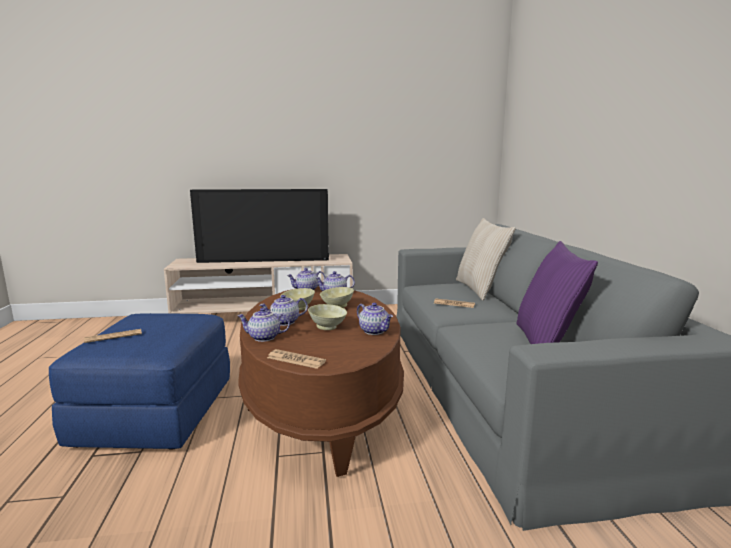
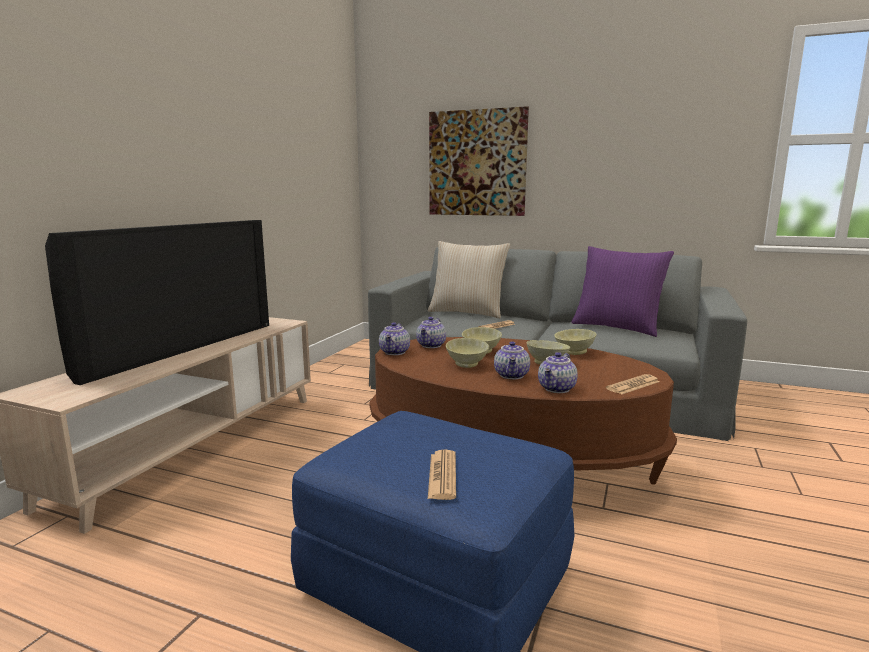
camera: 60 degrees left, 0 degrees up
(375, 331) = (573, 352): teapot -> beige bowl
(563, 141) = (477, 163): none -> picture

